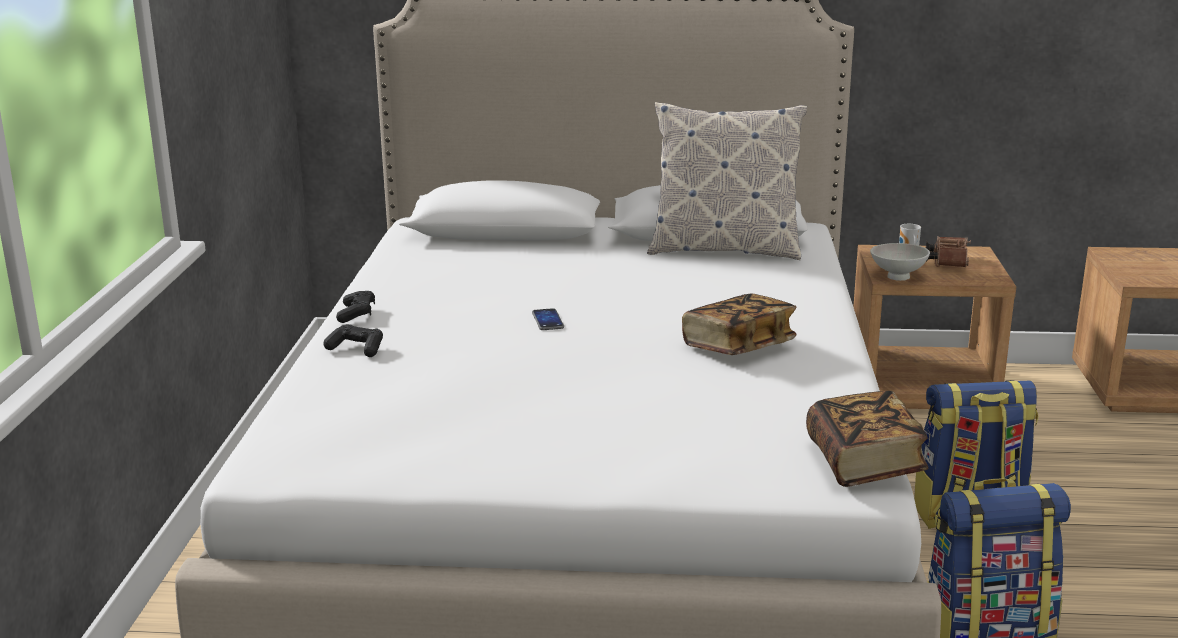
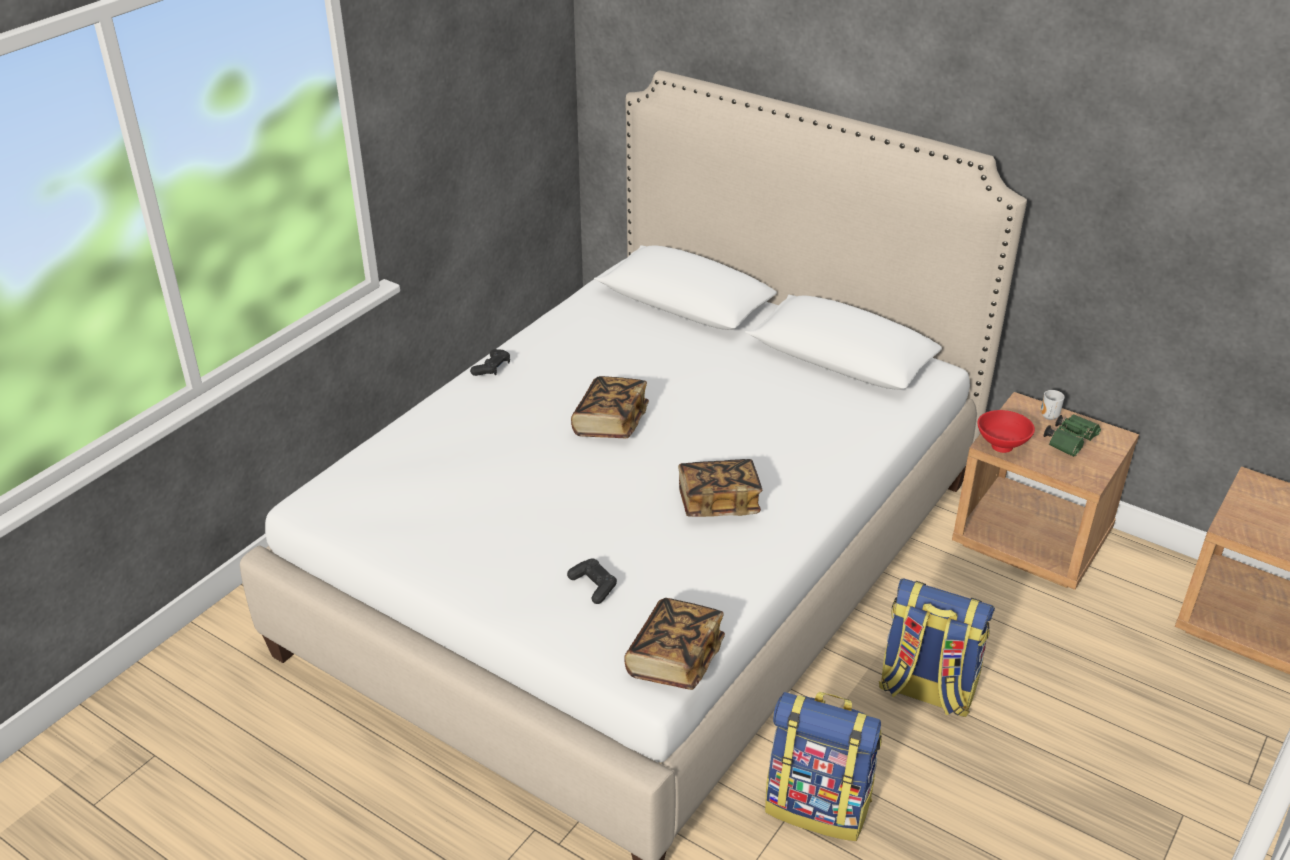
camera: 30 degrees right, 15 degrees up
(356, 349) = (458, 407): black game controller -> black game controller (593, 586)
(548, 320) = (610, 423): phone -> book
(724, 249) = (833, 381): pillow -> none
(896, 277) = (1000, 446): white bowl -> red bowl
(947, 262) = (1070, 442): brown binoculars -> green binoculars

